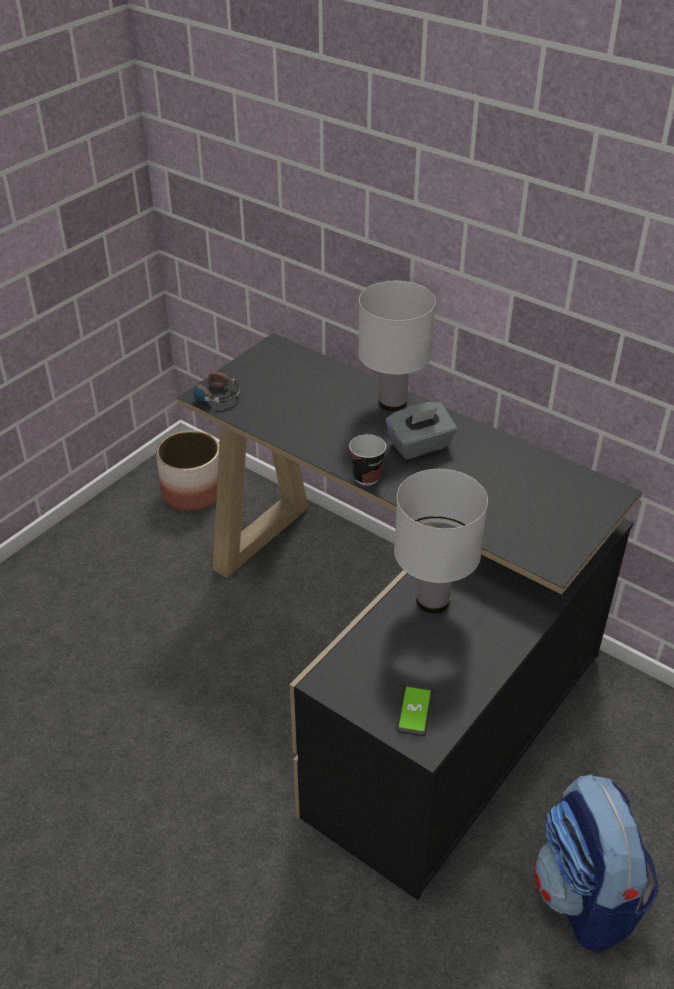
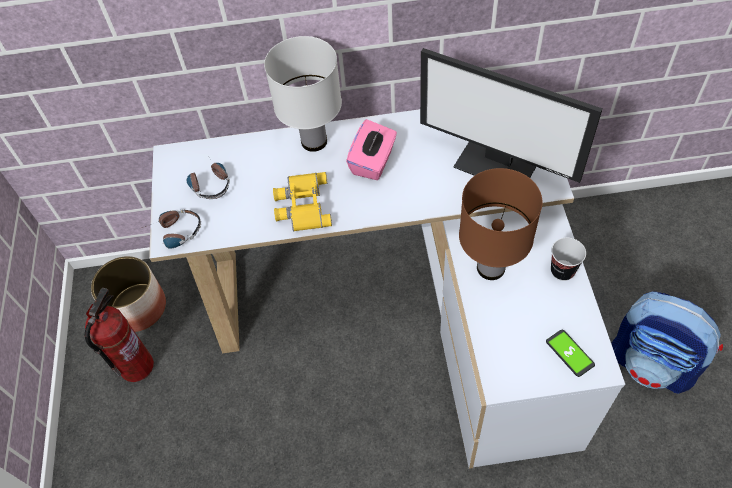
camera: 40 degrees left, 15 degrees up
(144, 530) = (136, 366): none -> fire extinguisher
(278, 378) = (208, 182): none -> headphones
(324, 437) = (302, 205): none -> yellow binoculars
(366, 477) = (369, 214): cup -> cup (562, 271)
(396, 654) = (405, 309): black desk -> white desk
(420, 446) = (373, 162): grey tissue box -> pink tissue box
(433, 601) = (491, 268): white table lamp -> brown table lamp
(526, 516) = (497, 164): none -> monitor

